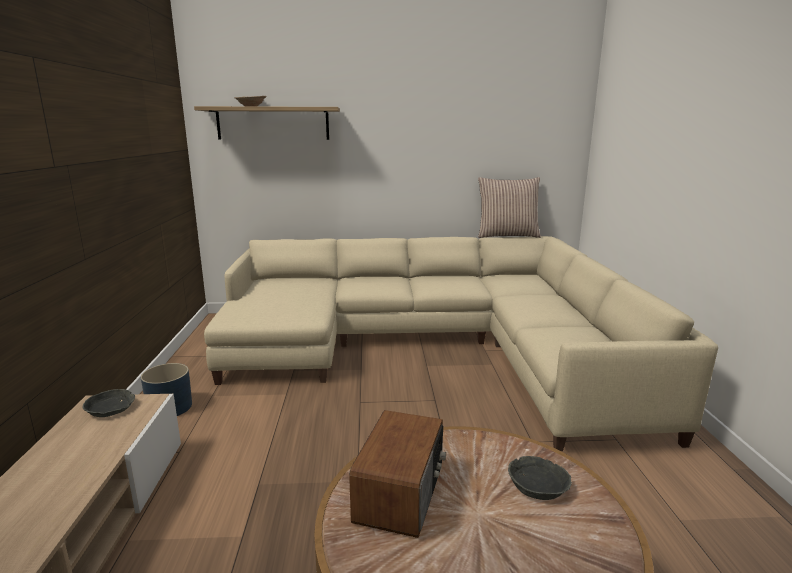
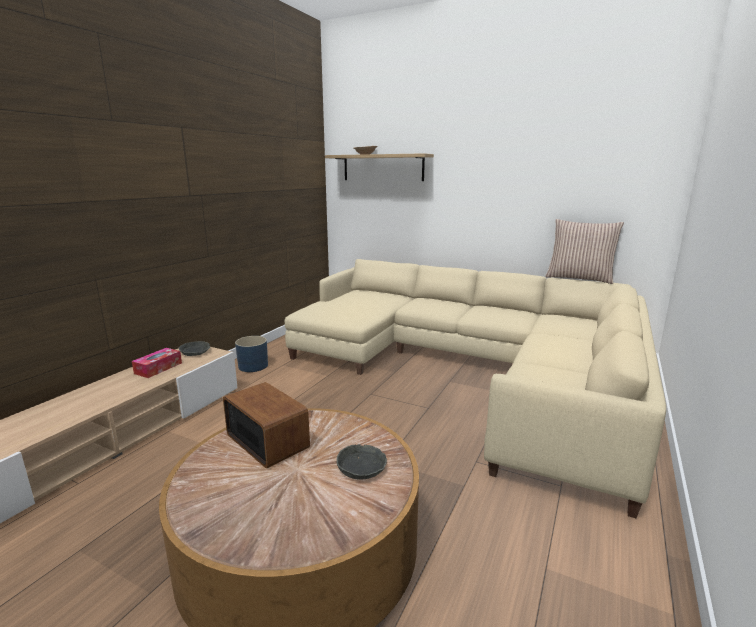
camera: 30 degrees right, 0 degrees up
(74, 449) = (158, 368): none -> tissue box
(401, 493) = (268, 440): radio -> radio turned 90 degrees counterclockwise

